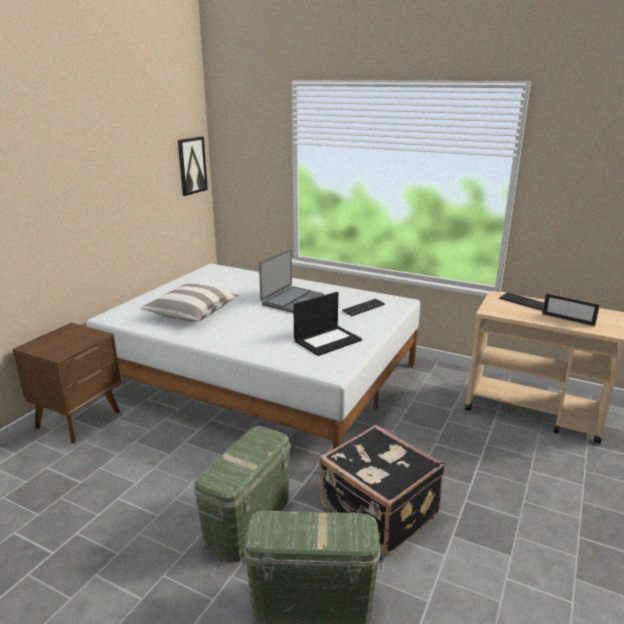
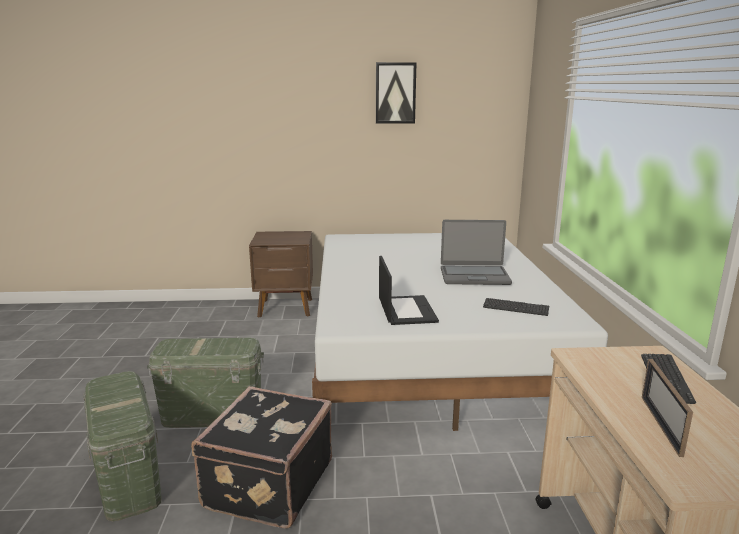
camera: 60 degrees right, 5 degrees down
(191, 165) = (493, 122): picture -> picture (395, 93)
(191, 313) = (382, 253): pillow -> none
(327, 340) = (406, 310): laptop -> laptop turned 120 degrees counterclockwise

